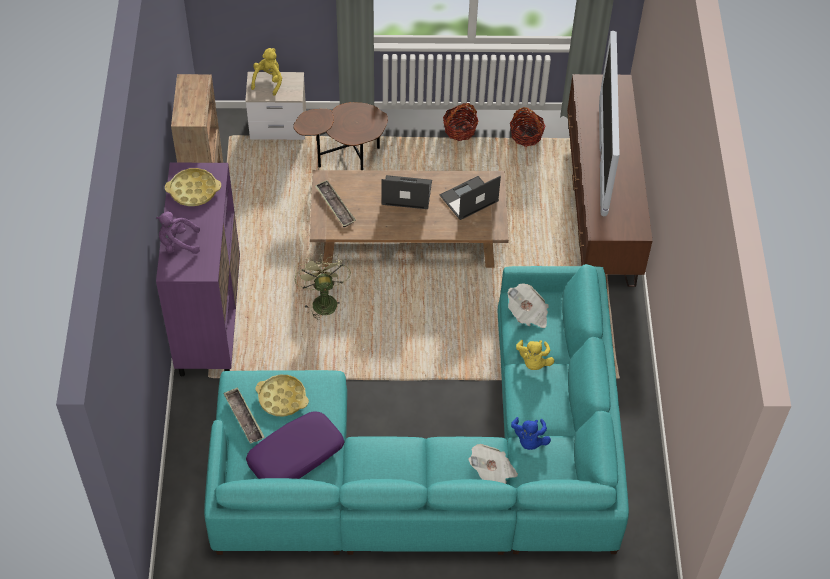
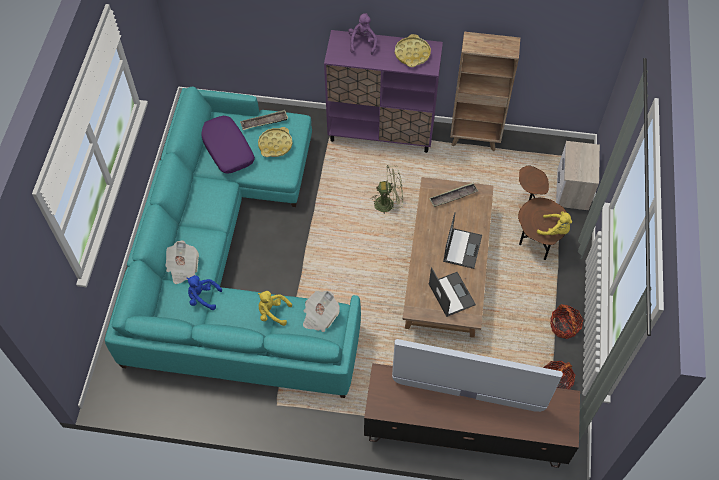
camera: 100 degrees right, 5 degrees up
(268, 81) = (588, 157): yellow plush toy -> yellow plush toy (555, 230)

